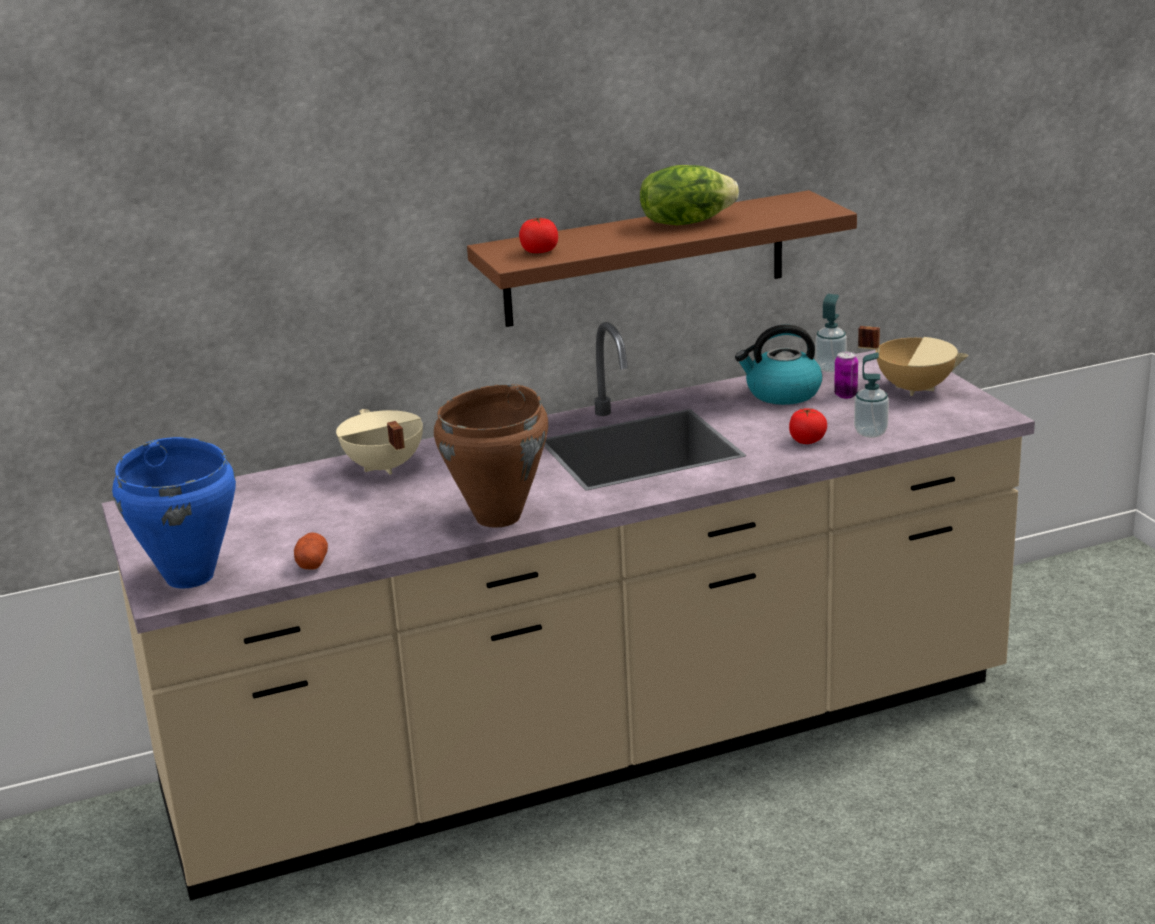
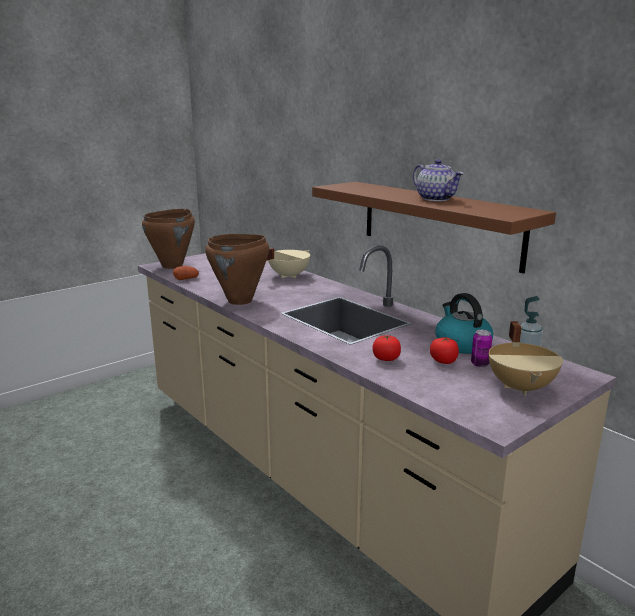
camera: 70 degrees right, 5 degrees down
(190, 576) = (173, 266): blue cooking pot -> brown cooking pot
(539, 251) = (352, 187): tomato -> tomato (443, 361)
(686, 222) = (436, 199): lettuce -> teapot
(870, 433) = (416, 378): soap dispenser -> none

